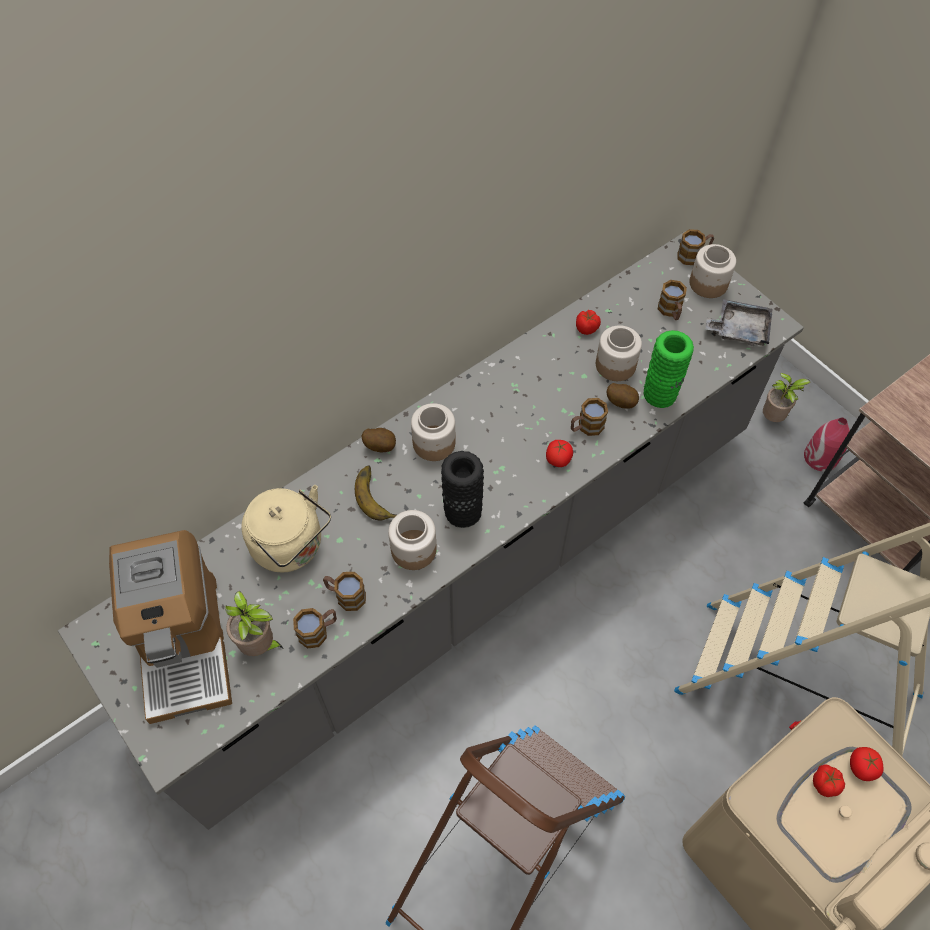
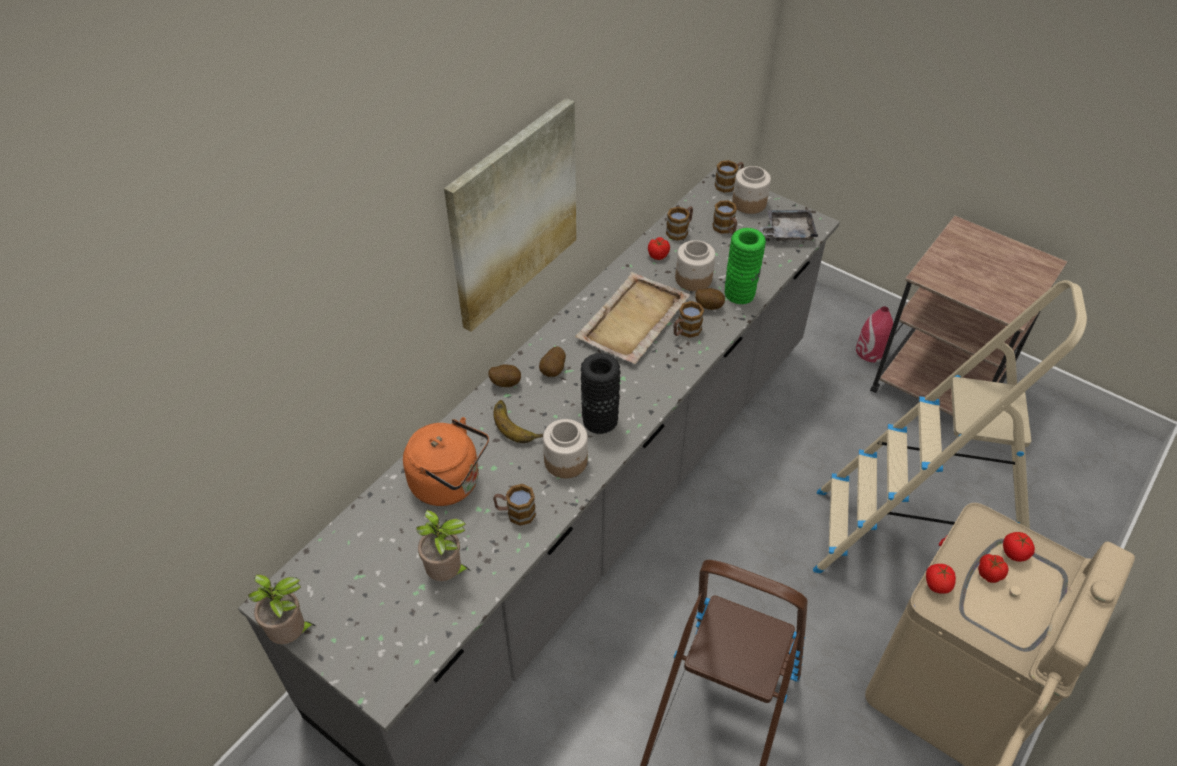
camera: 15 degrees left, 10 degrees down
(183, 644) = (371, 590): coffee machine -> none
(291, 546) = (450, 483): beige kettle -> orange kettle
(318, 631) = (499, 548): mug -> mug (680, 230)
(405, 284) = (513, 214): none -> picture
(433, 443) = (553, 371): jar -> potato
(533, 402) = (632, 320): none -> beige tray
(558, 459) = (670, 361): tomato -> tomato (937, 584)
(773, 418) = (821, 328): potted plant -> potted plant (292, 634)

